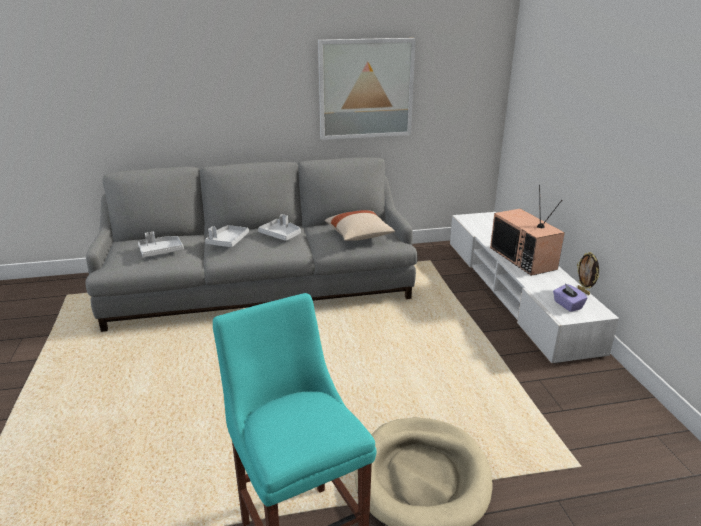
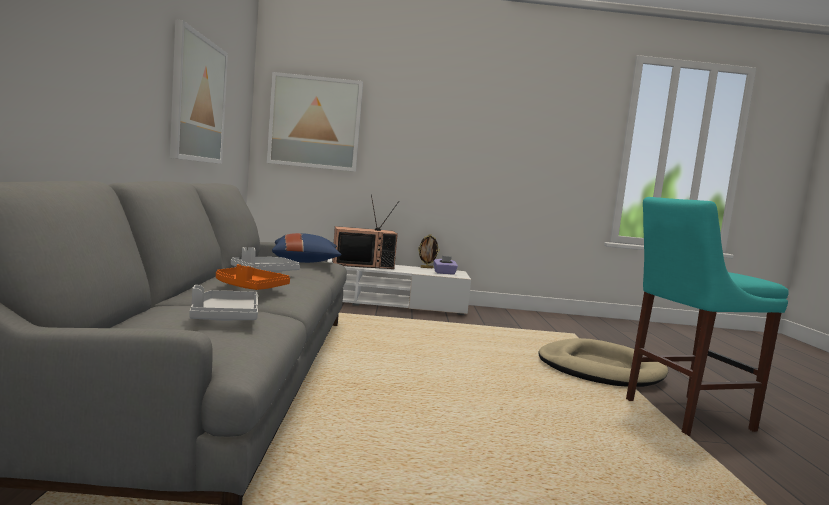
camera: 80 degrees left, 20 degrees down
(228, 241) = (249, 288): grey tray -> orange tray
(359, 236) = (305, 261): beige pillow -> blue pillow
(540, 89) = (315, 122): none -> picture

